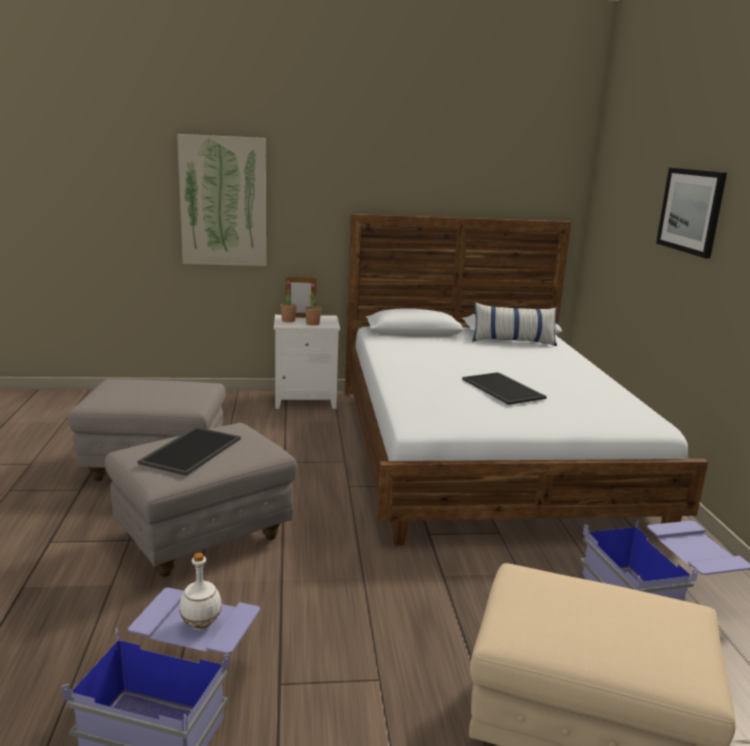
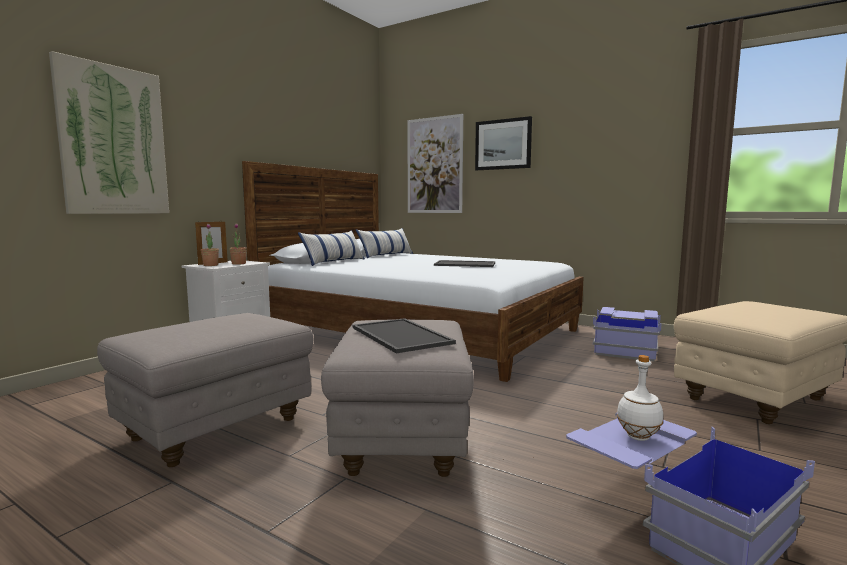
camera: 50 degrees left, 10 degrees down
(415, 339) = (334, 262): none -> pillow
(627, 223) = (434, 165): none -> picture

